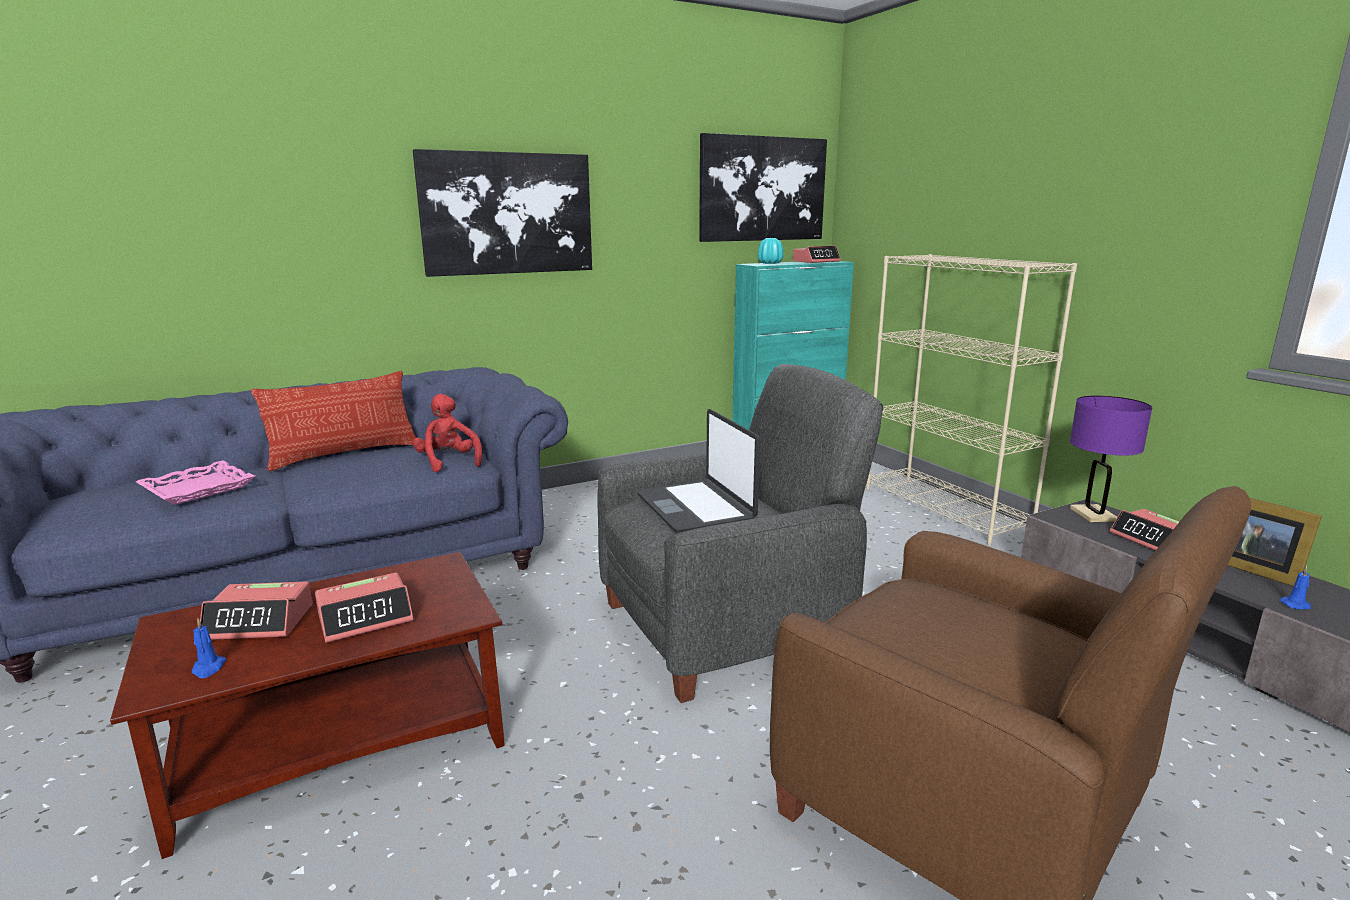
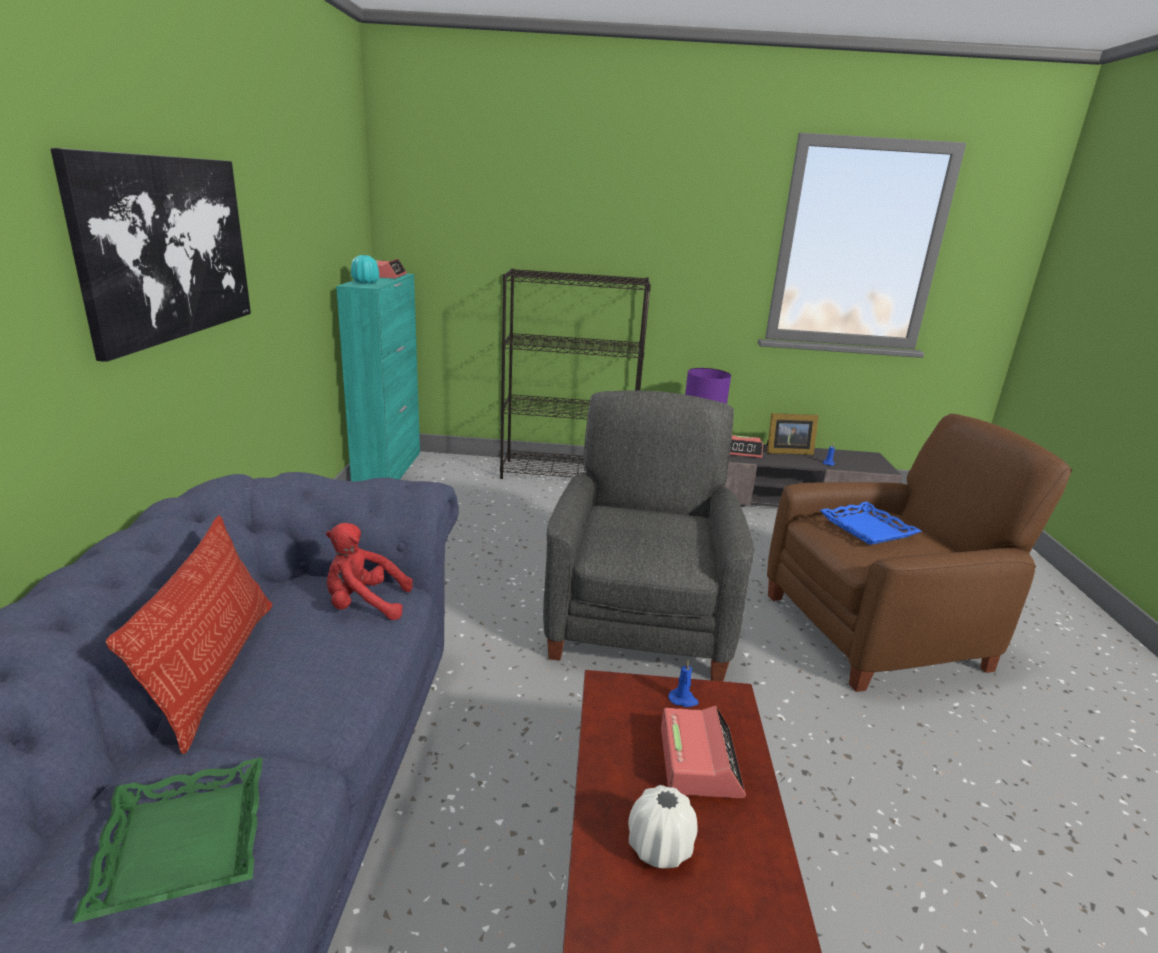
camera: 60 degrees left, 5 degrees up
(198, 489) = (184, 844): pink tray -> green tray
(208, 668) = (753, 903): blue candle -> blue candle (683, 700)
(260, 622) = (659, 847): alarm clock -> white vase
(696, 507) = (644, 532): laptop -> none
(762, 189) = (337, 200): picture -> none
(945, 509) = (568, 474): beige bookcase -> black bookcase
(945, 615) = (866, 528): none -> blue tray

